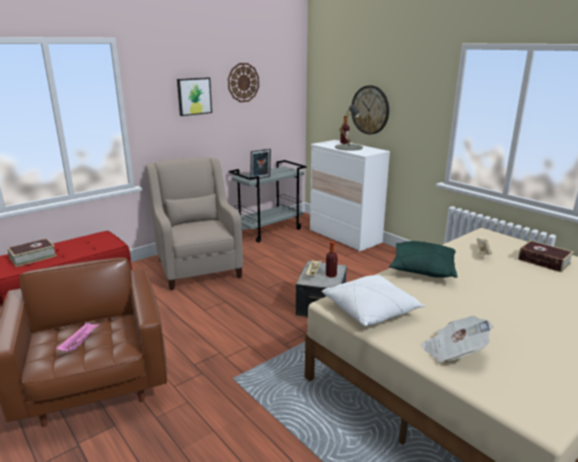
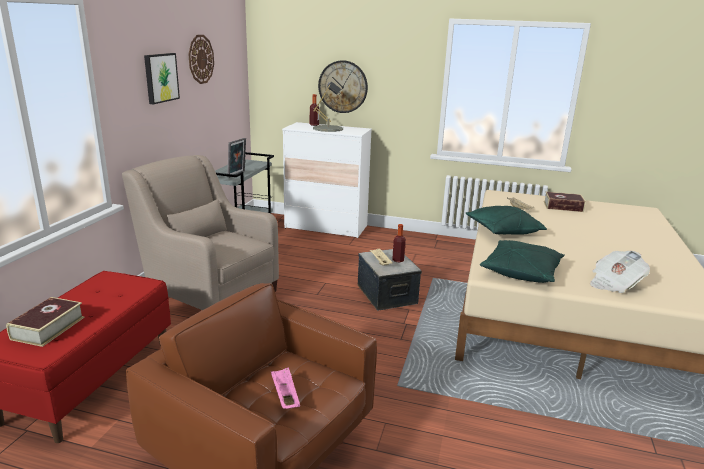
camera: 35 degrees left, 0 degrees up
(371, 310) = (521, 272): white pillow -> green pillow

